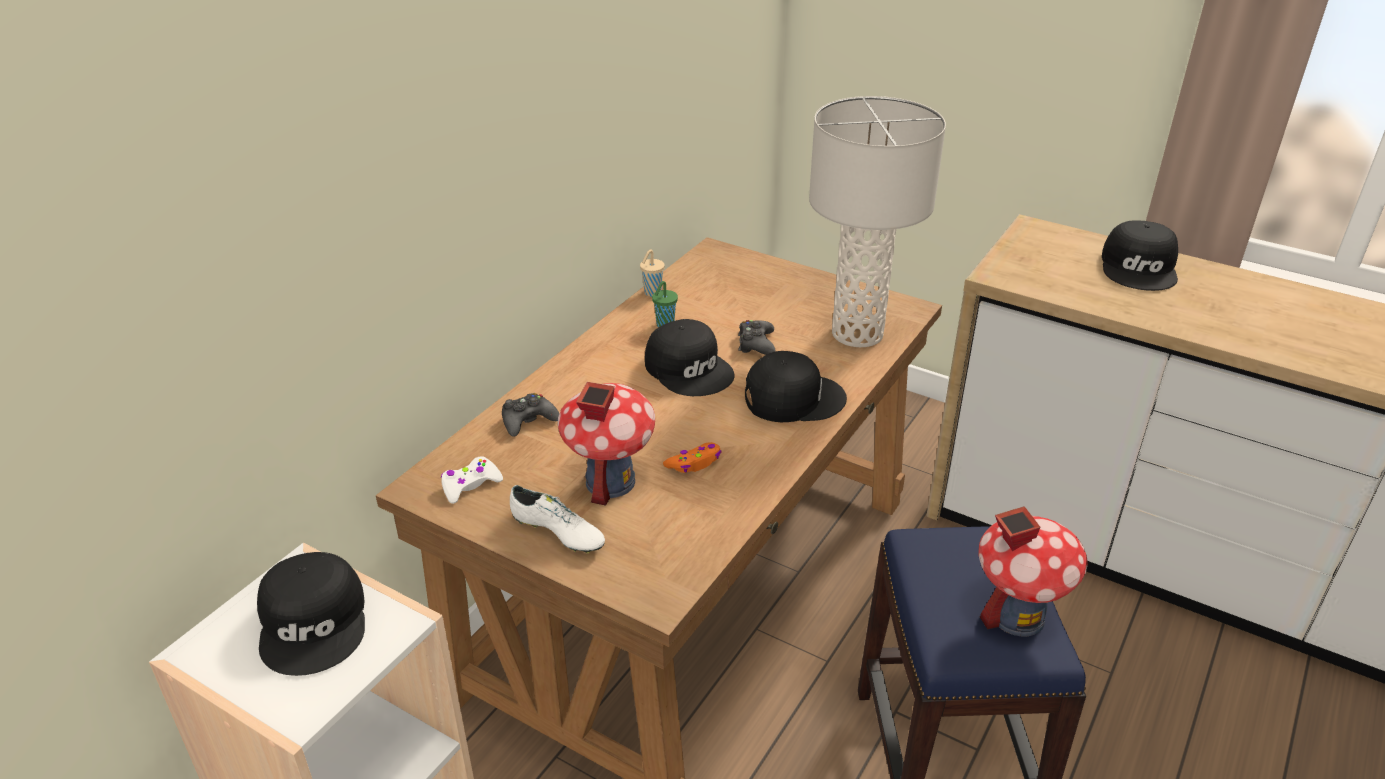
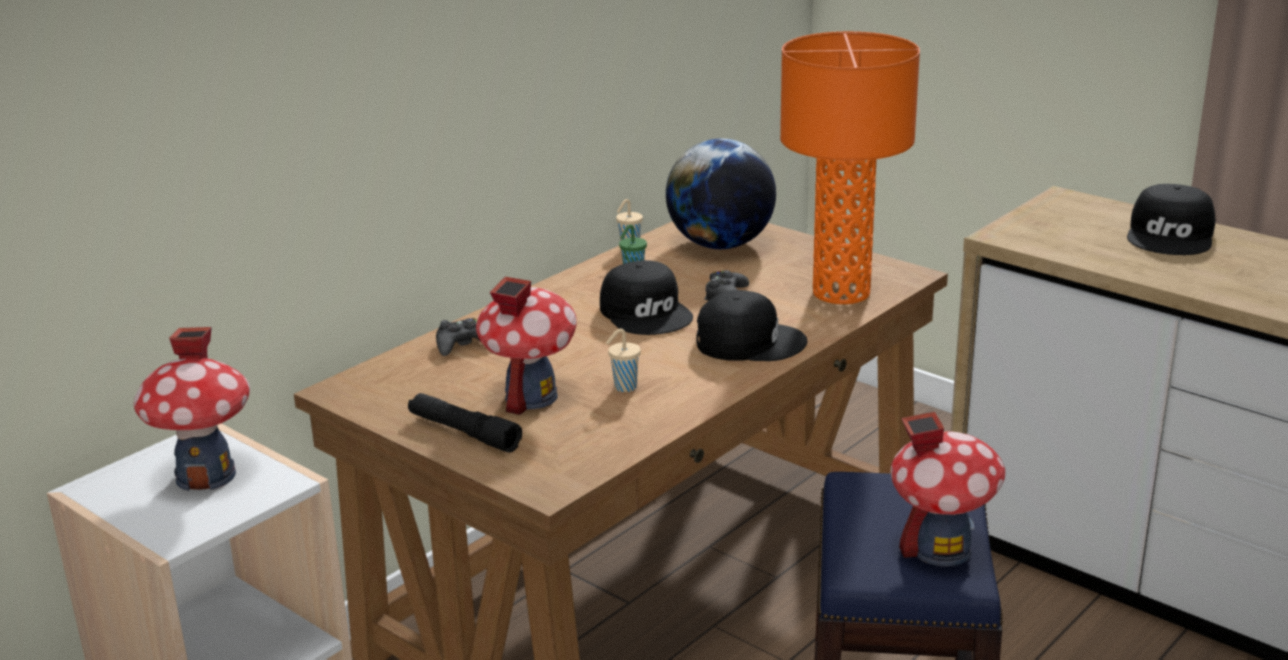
camera: 10 degrees right, 10 degrees down
(315, 622) = (206, 475): black cap -> toy house
(470, 485) = (389, 391): white game controller -> none
(557, 533) = (464, 433): white shoe -> black flashlight
(694, 463) = (624, 387): orange game controller -> beige cup
(733, 283) = (721, 245): none -> globe
(858, 333) = (842, 292): white table lamp -> orange table lamp

